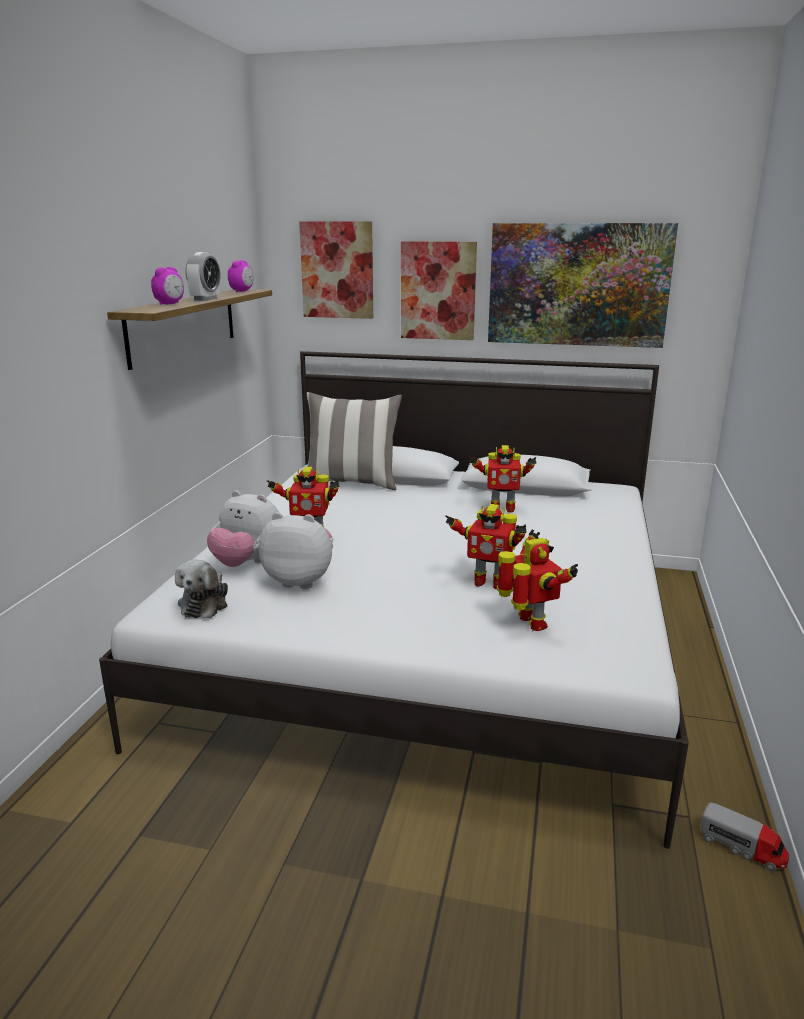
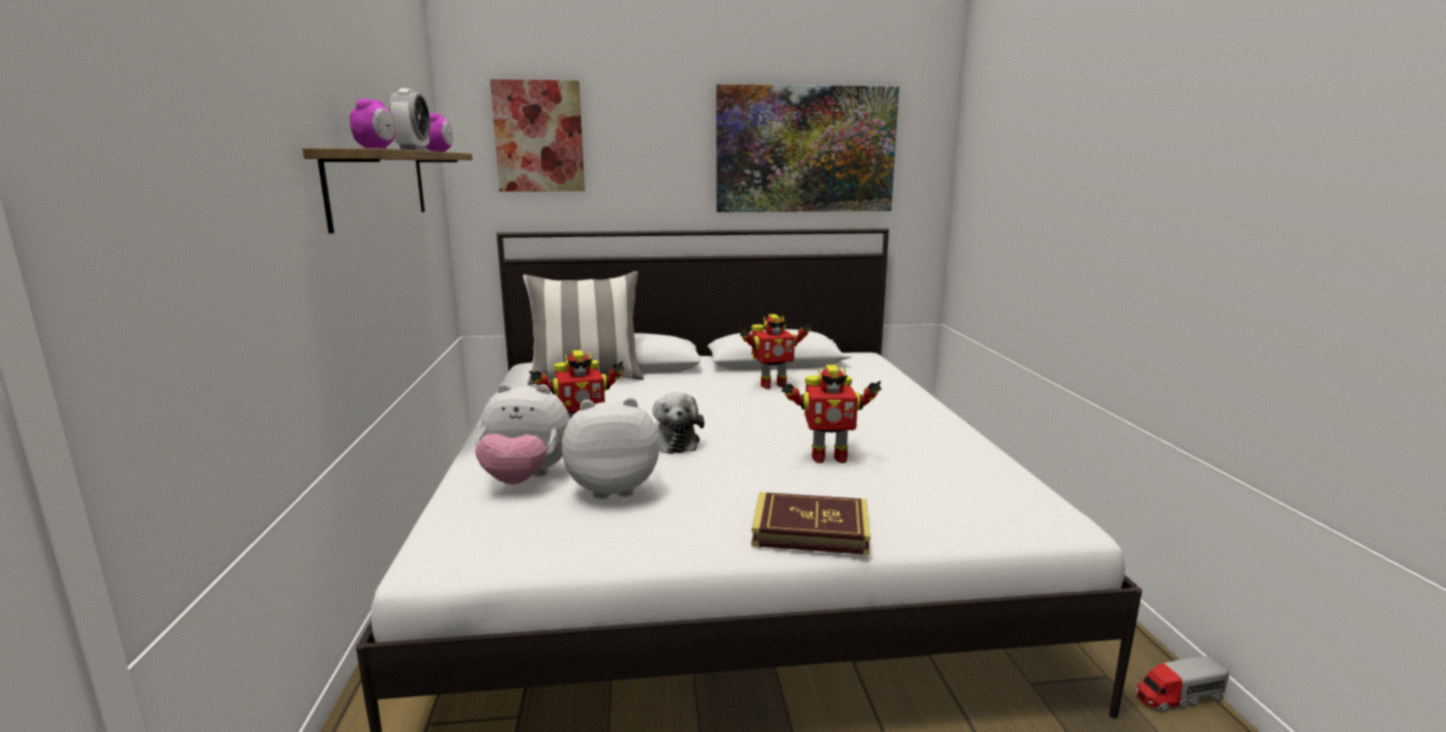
camera: 20 degrees left, 5 degrees down
(205, 604) = (502, 536): plush toy -> plush toy (673, 441)
(418, 638) = (810, 530): none -> book
(438, 291) = (658, 158): picture -> none
(530, 623) = (912, 492): toy robot -> none
(742, 848) = (1177, 696): toy truck -> toy truck turned 150 degrees clockwise

